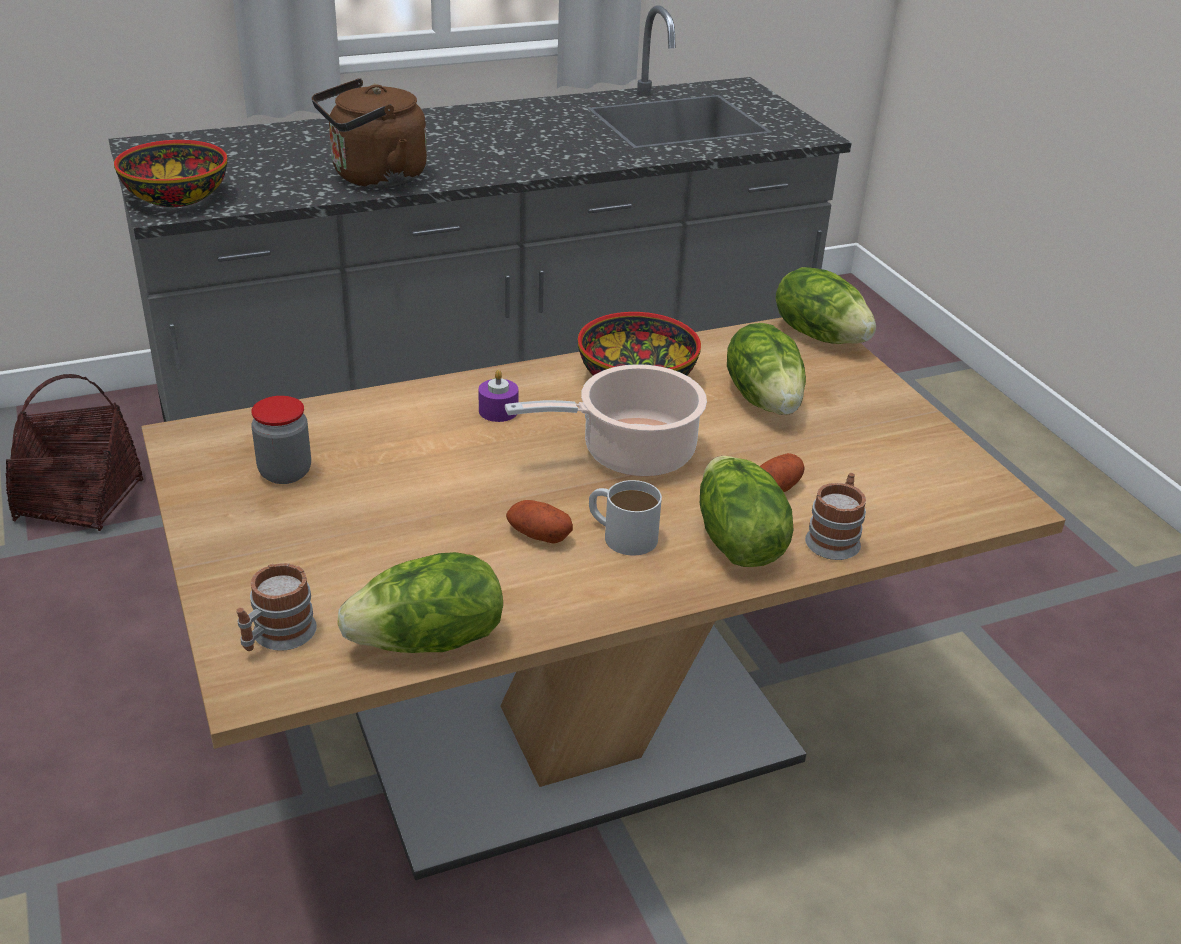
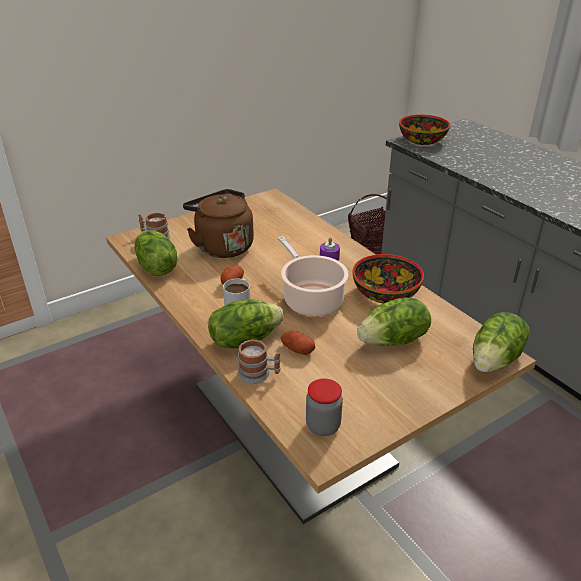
camera: 80 degrees right, 0 degrees up
(285, 472) = (256, 219): jar -> jar (323, 426)
(374, 177) = (492, 173): brown kettle -> brown kettle (222, 246)

